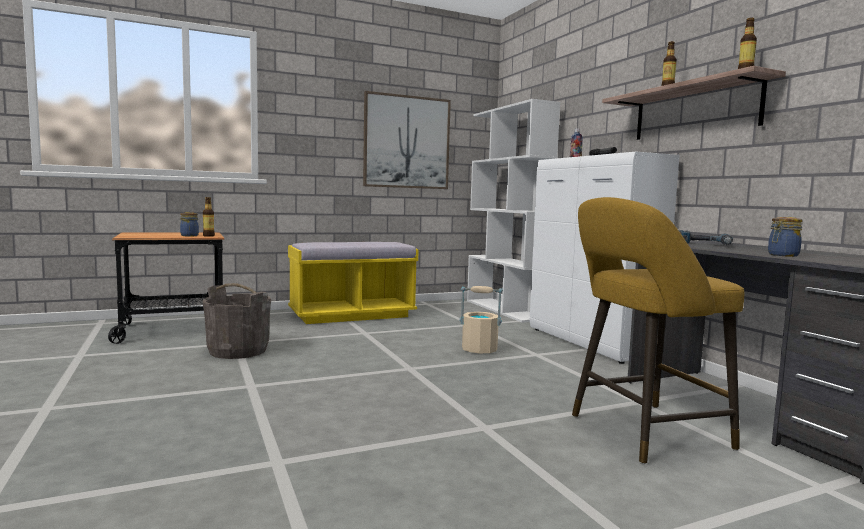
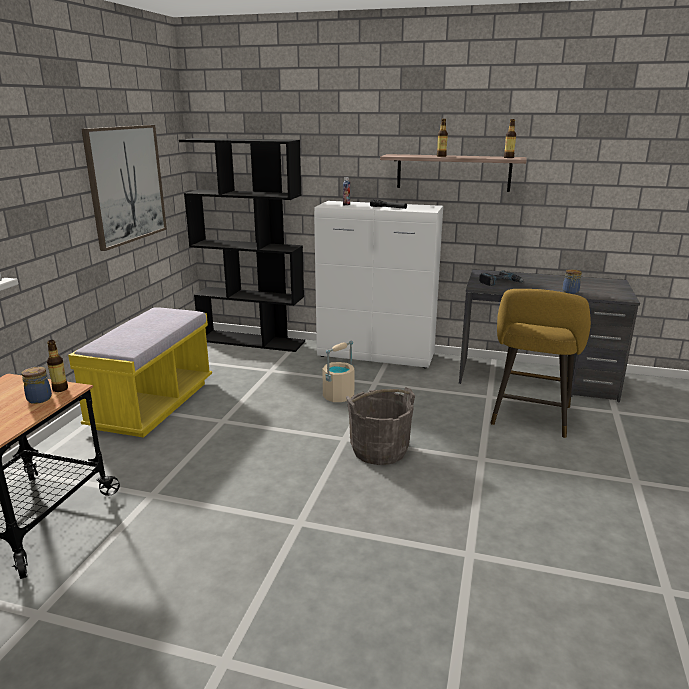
camera: 50 degrees left, 15 degrees up
(238, 351) = (183, 501): grey bucket -> grey bucket (379, 450)
(505, 310) = (252, 341): white bookcase -> black bookcase

